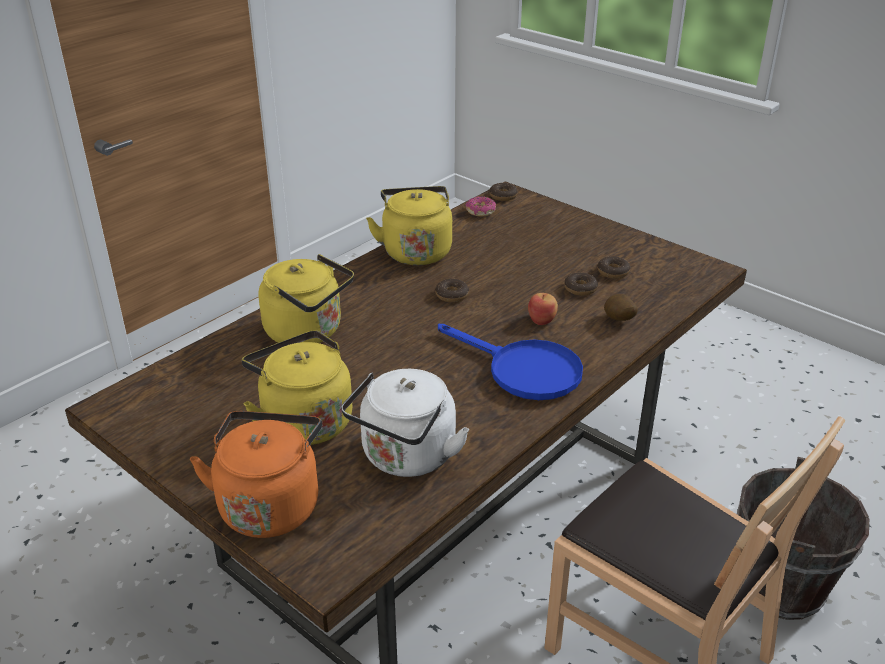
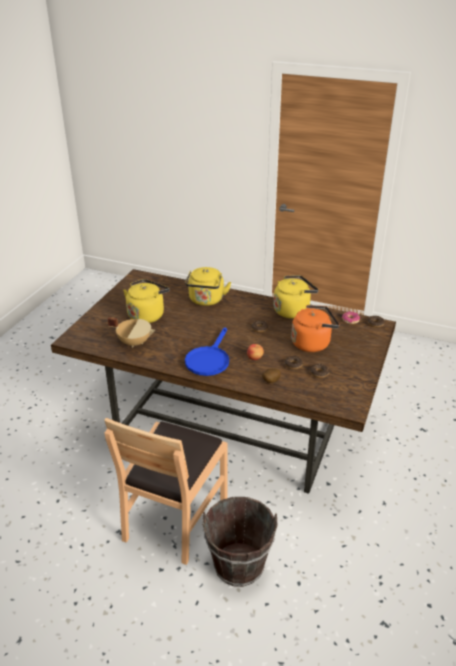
camera: 70 degrees right, 0 degrees up
(270, 504) = (98, 320): orange kettle -> orange kettle (312, 343)
(406, 458) = (134, 342): white kettle -> beige cooking pot

